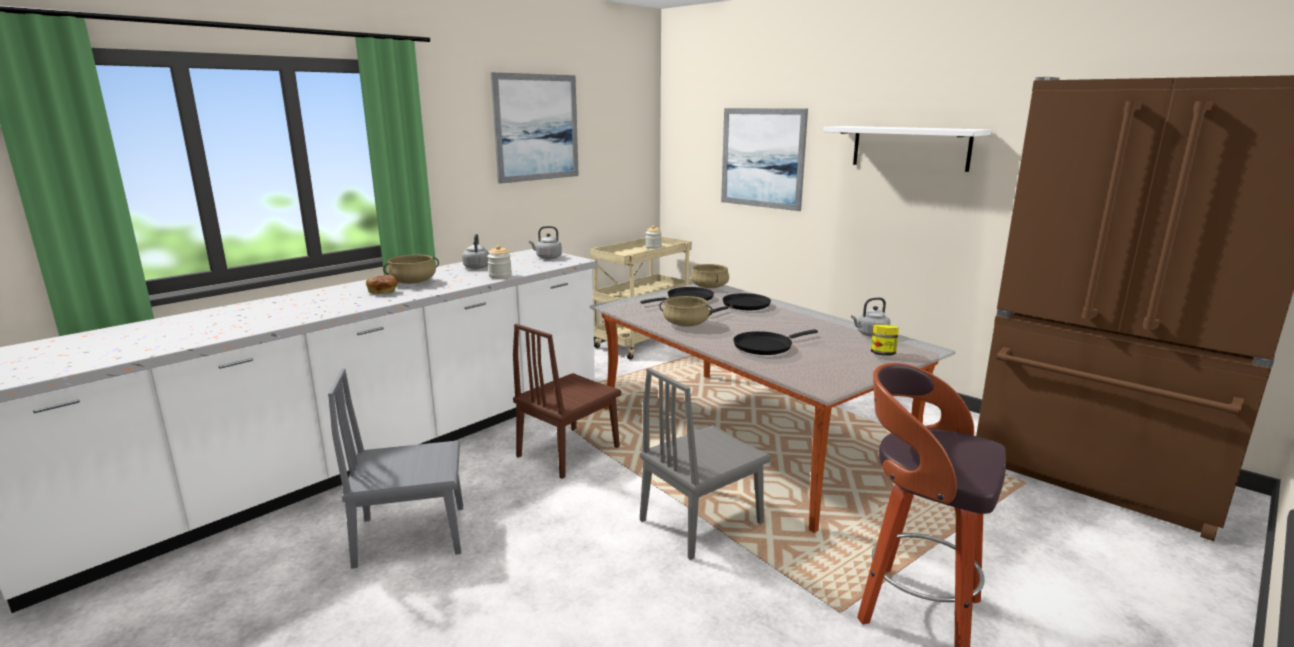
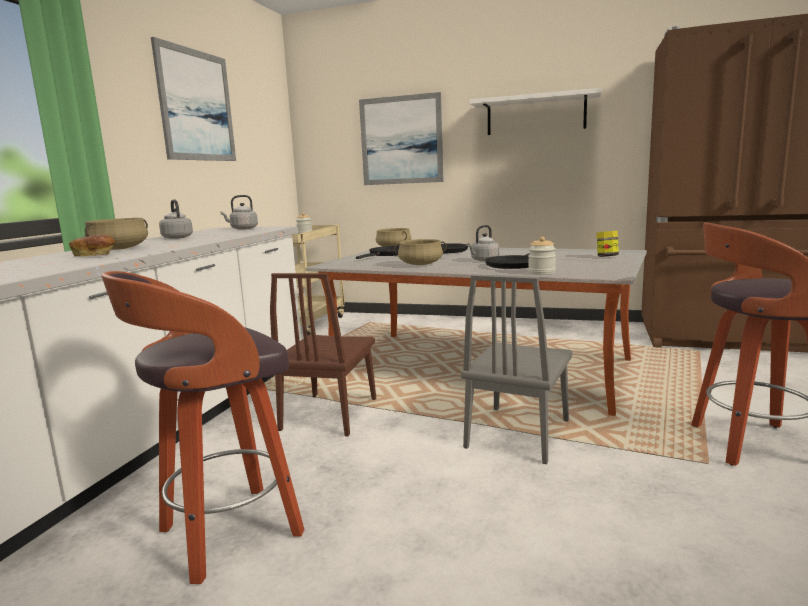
camera: 25 degrees left, 5 degrees down
(411, 535) = (227, 535): grey chair -> stool
(500, 276) = (218, 238): jar -> jar (541, 272)
(870, 334) = (574, 251): grey kettle -> grey kettle (483, 260)

